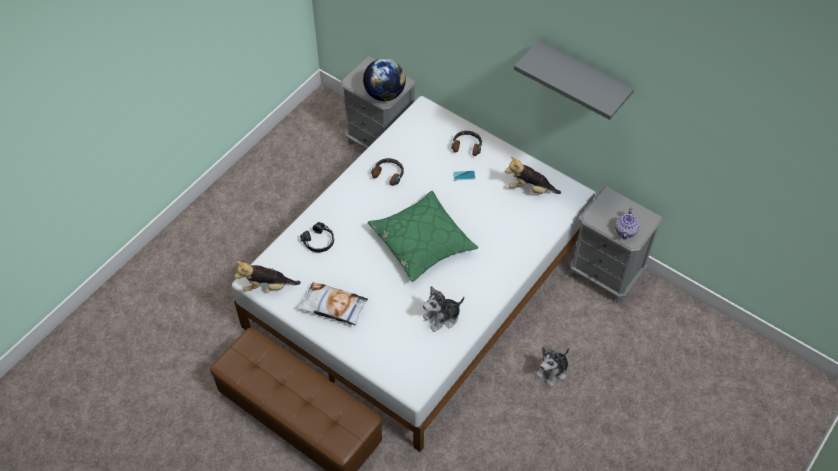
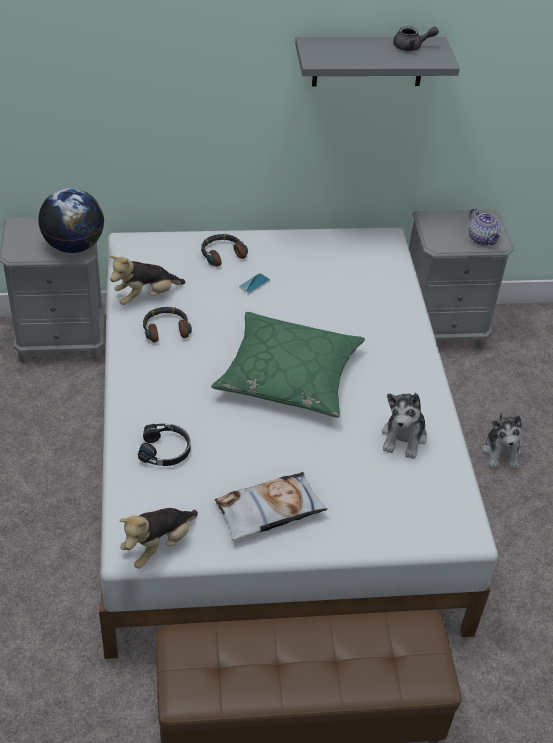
camera: 45 degrees left, 10 degrees down
(530, 189) = (338, 259): plush toy -> plush toy (146, 296)
(600, 84) = (411, 47): none -> grey teapot

